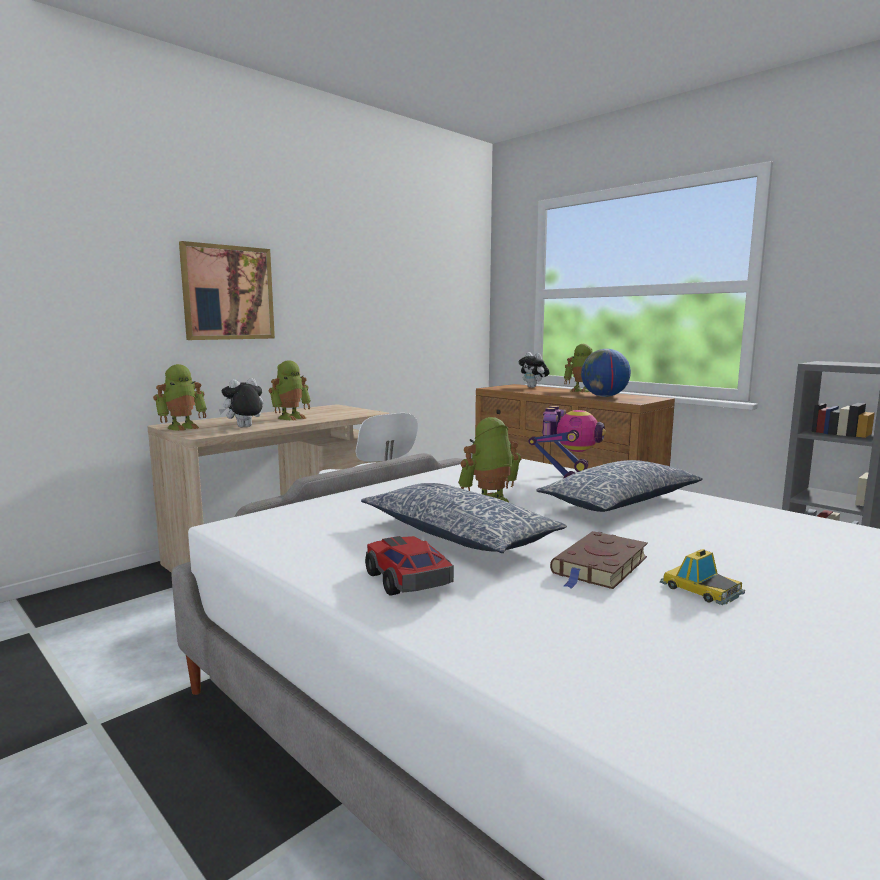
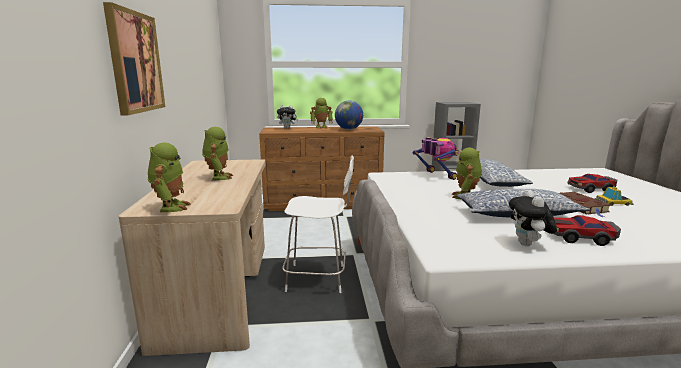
camera: 50 degrees left, 5 degrees up
(244, 427) = (226, 192): plush toy -> plush toy (528, 245)
(767, 565) = (590, 189): none -> toy car

